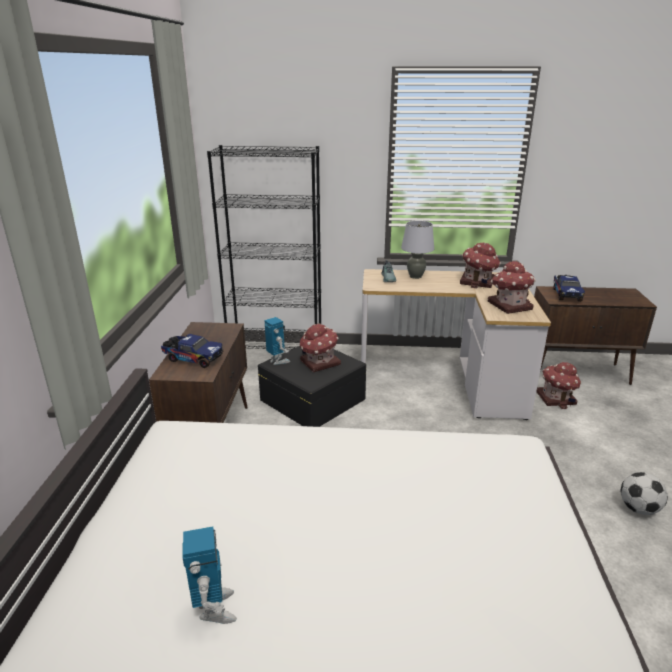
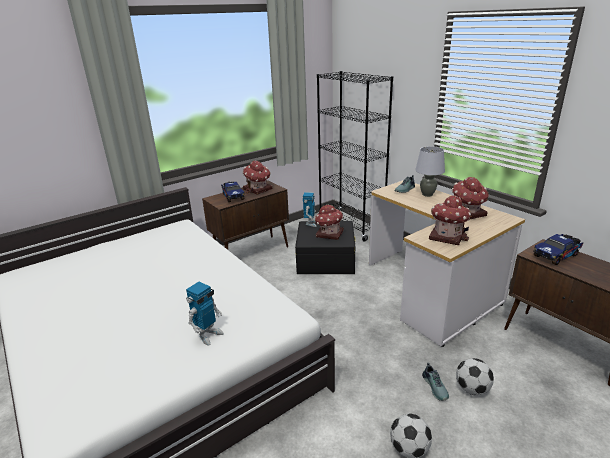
camera: 50 degrees right, 0 degrees up
(214, 609) = (76, 287): toy robot -> toy robot (208, 335)
(556, 398) = (498, 349): toy house -> toy house (258, 189)
(575, 452) = (436, 387): none -> shoe
(591, 437) = (472, 389): none -> football

